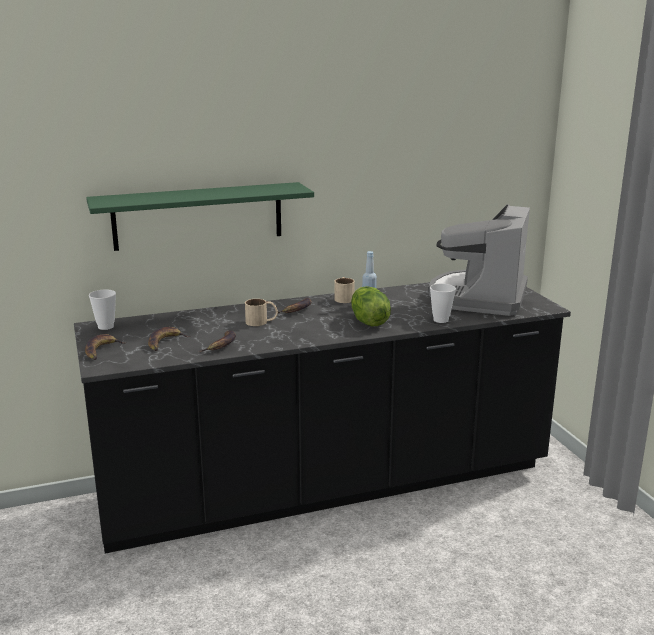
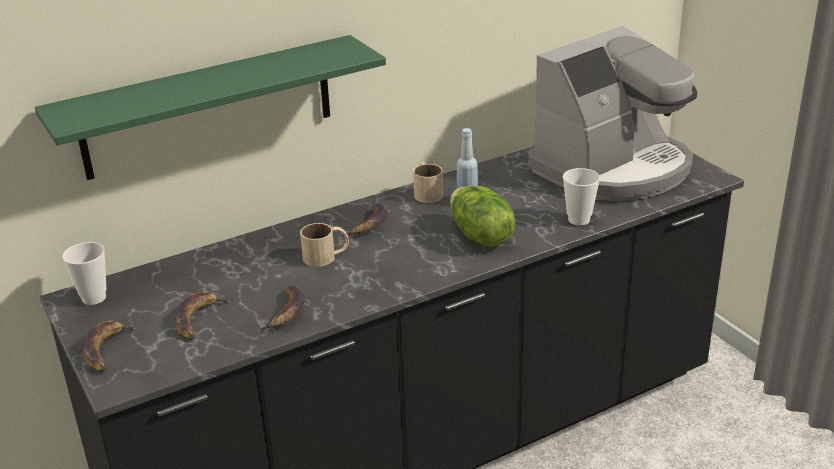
camera: 10 degrees left, 10 degrees up
(479, 297) = (613, 169): coffee machine -> coffee machine turned 135 degrees counterclockwise

